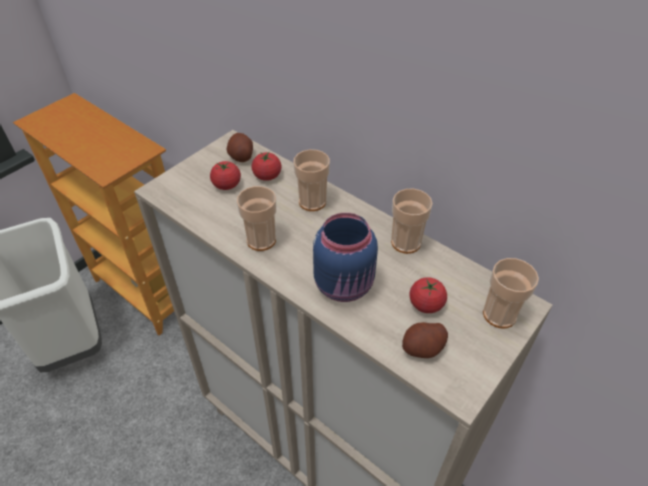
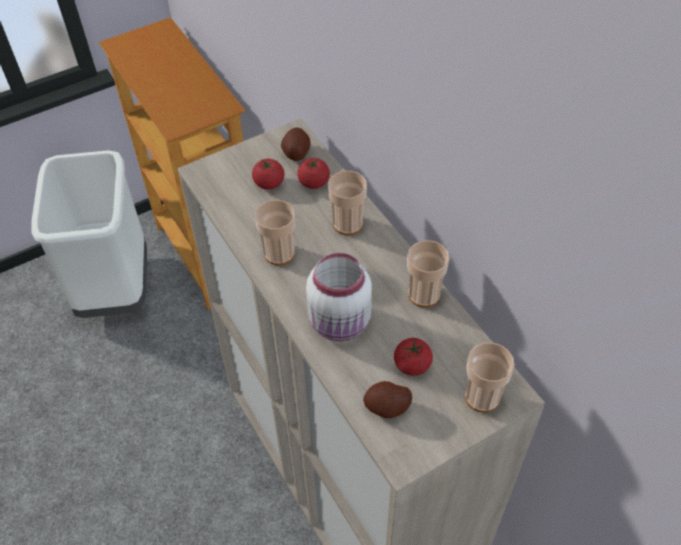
camera: 20 degrees right, 5 degrees up
(345, 285) = (341, 323): blue jar -> white jar

